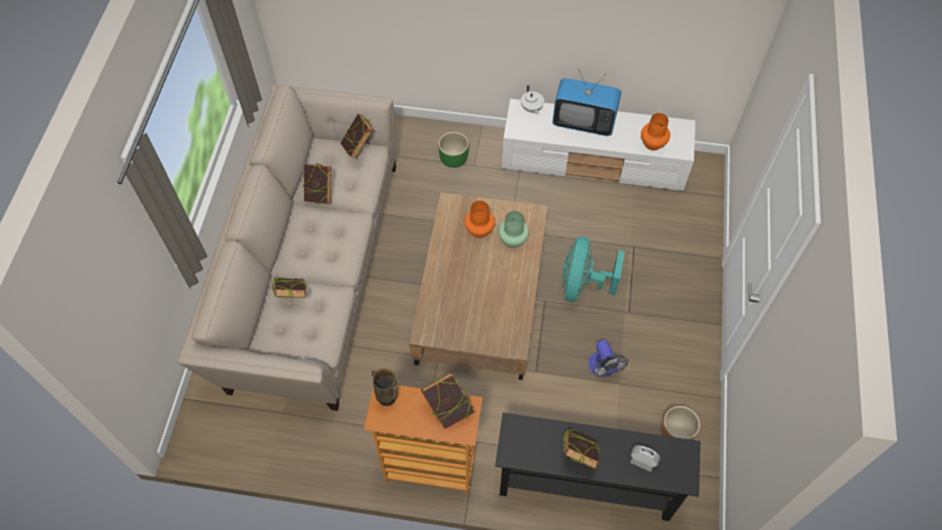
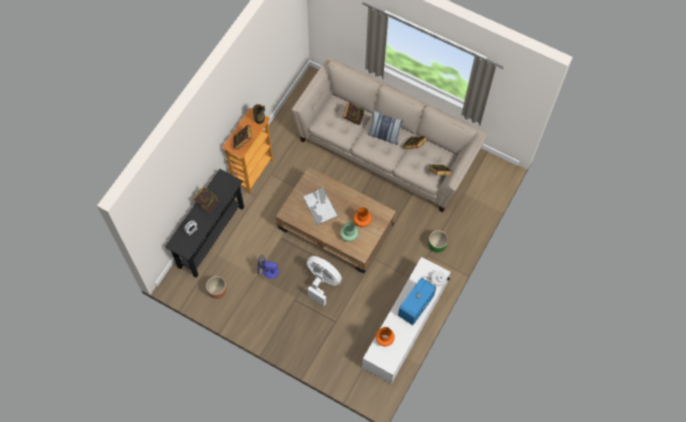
camera: 110 degrees right, 5 degrees up
(311, 241) = (384, 135): none -> pillow
(478, 299) = (320, 206): none -> tray
(582, 284) = (322, 282): turquoise fan -> white fan

